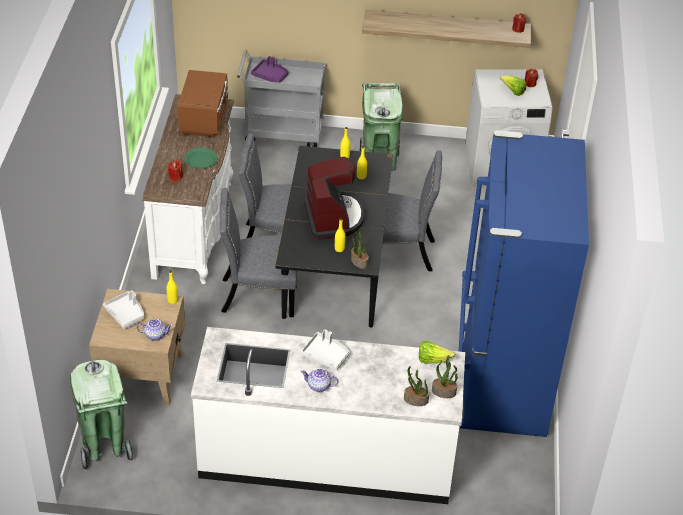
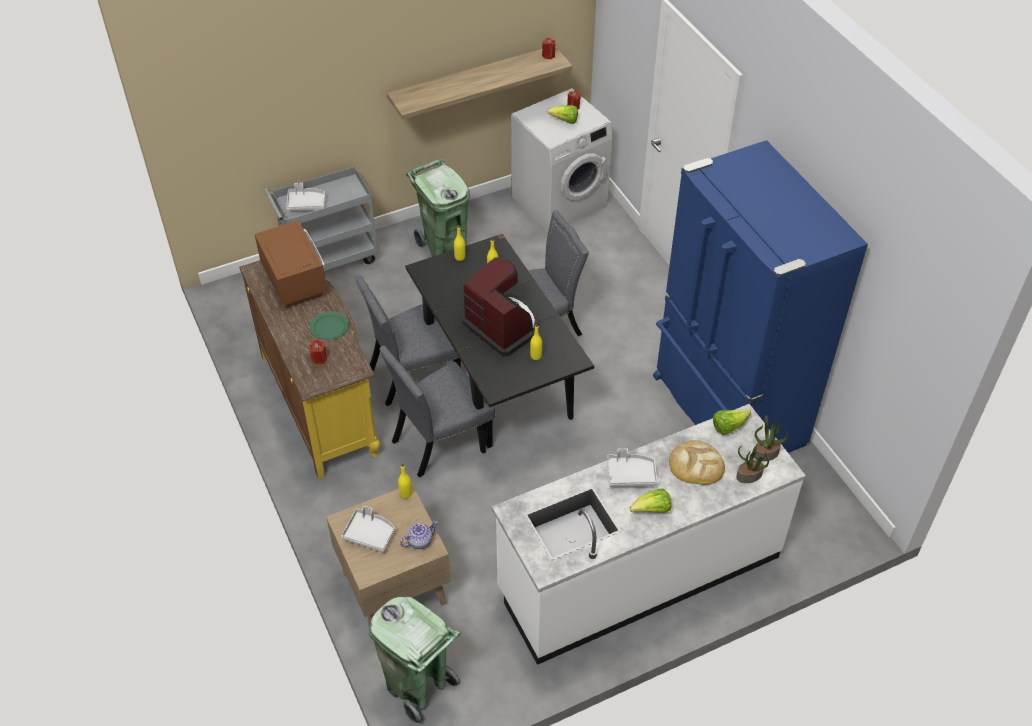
camera: 30 degrees left, 5 degrees up
(195, 229) = (321, 401): white dresser -> yellow dresser
(270, 75) = (306, 203): purple tray -> grey tray
(319, 386) = (652, 510): teapot -> lettuce
(358, 262) = (565, 360): potted plant -> none
(381, 373) = (696, 465): none -> bread

